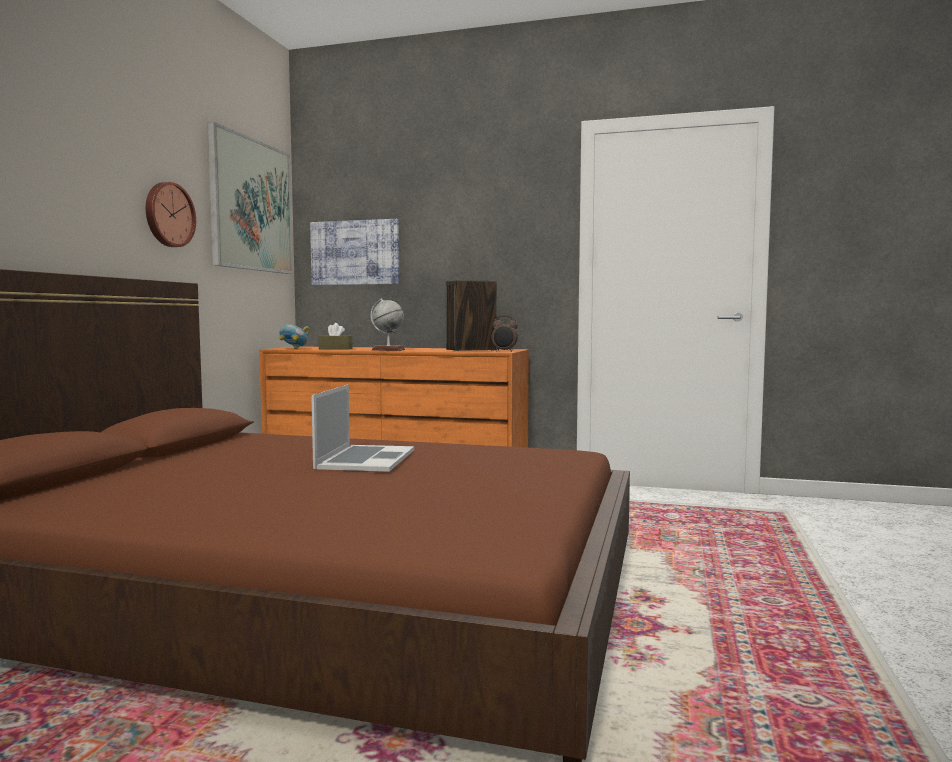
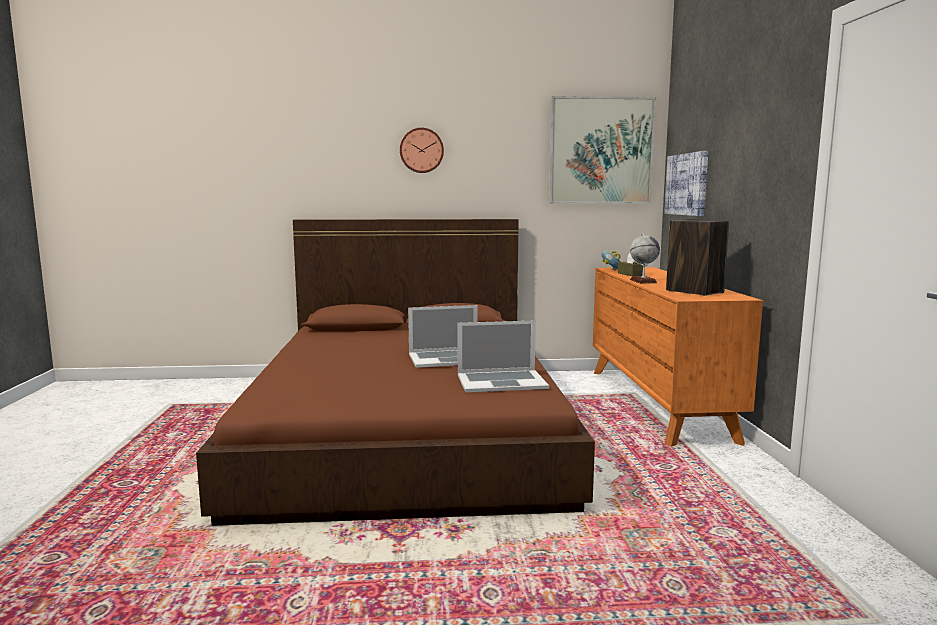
camera: 70 degrees right, 5 degrees up
(168, 215) = (504, 172): wall clock -> wall clock (421, 150)
(493, 454) = (501, 381): none -> laptop
(504, 351) = (695, 298): alarm clock -> none

